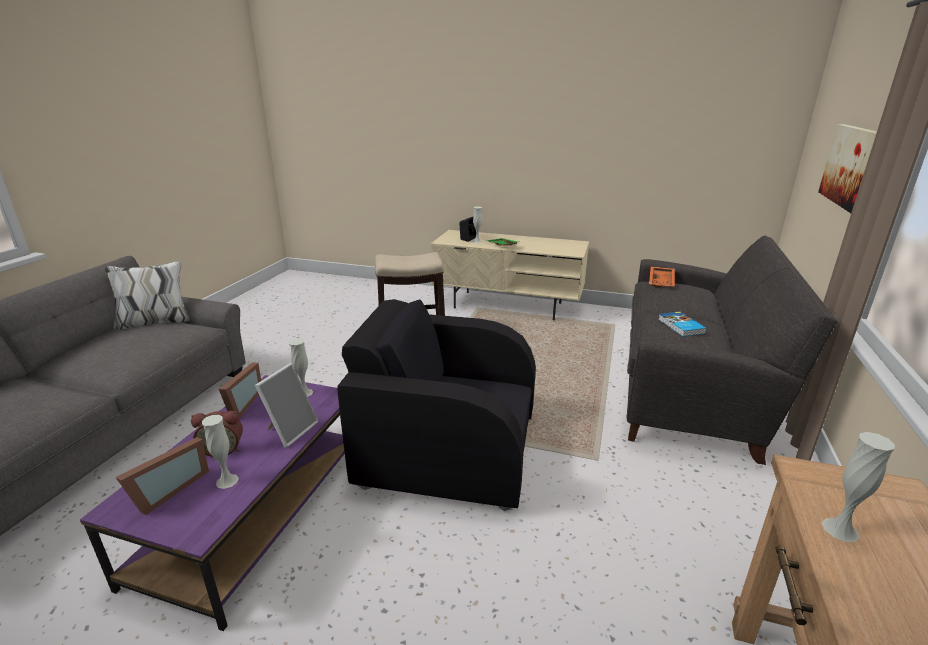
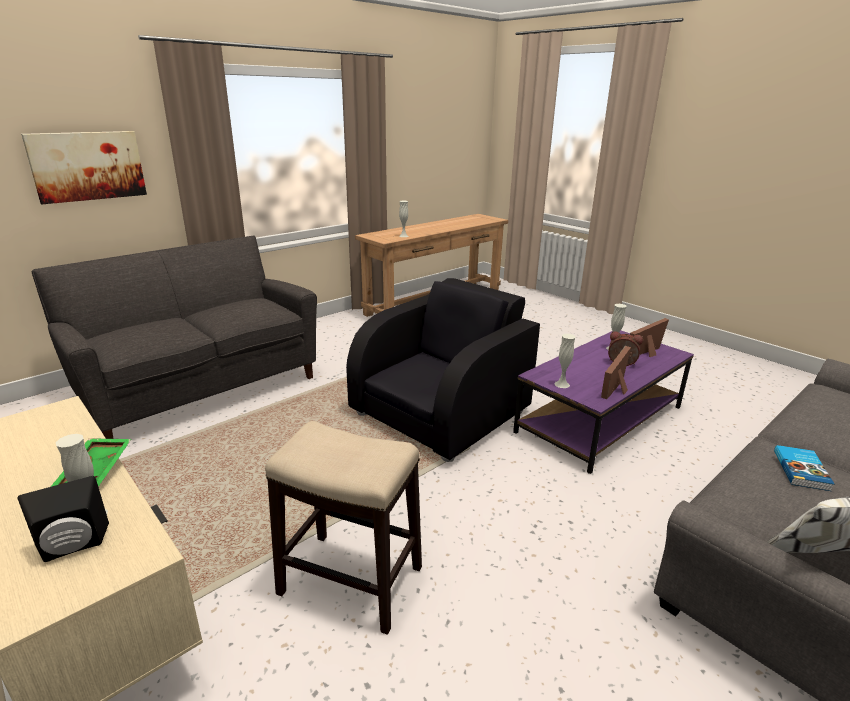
camera: 150 degrees left, 0 degrees up
(290, 430) = (574, 362): picture frame -> none
(448, 449) = (442, 412): black armchair -> black armchair turned 90 degrees counterclockwise
(662, 282) = (121, 341): orange tray -> none
(680, 326) = (240, 307): book -> book (802, 470)

